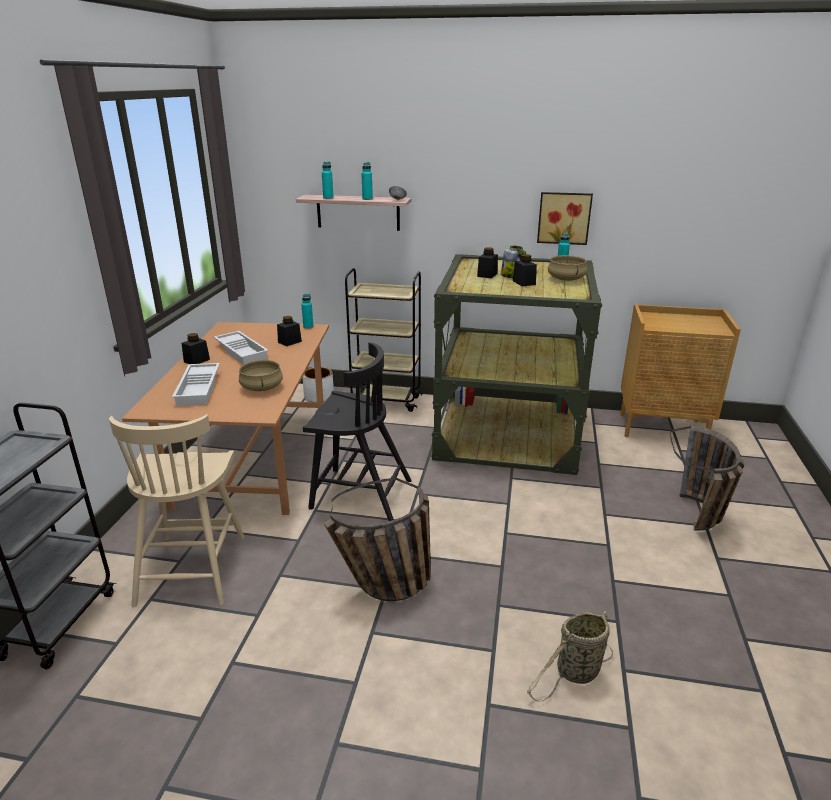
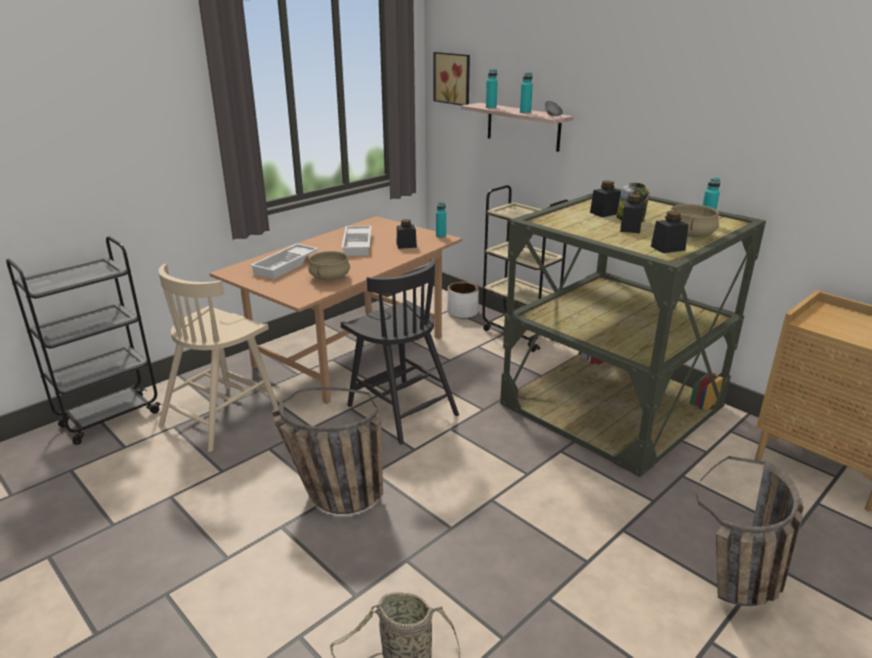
camera: 35 degrees right, 0 degrees up
(197, 360) = (315, 243): black jar -> black jar (667, 248)
(564, 218) = (738, 160): picture -> picture (453, 78)

